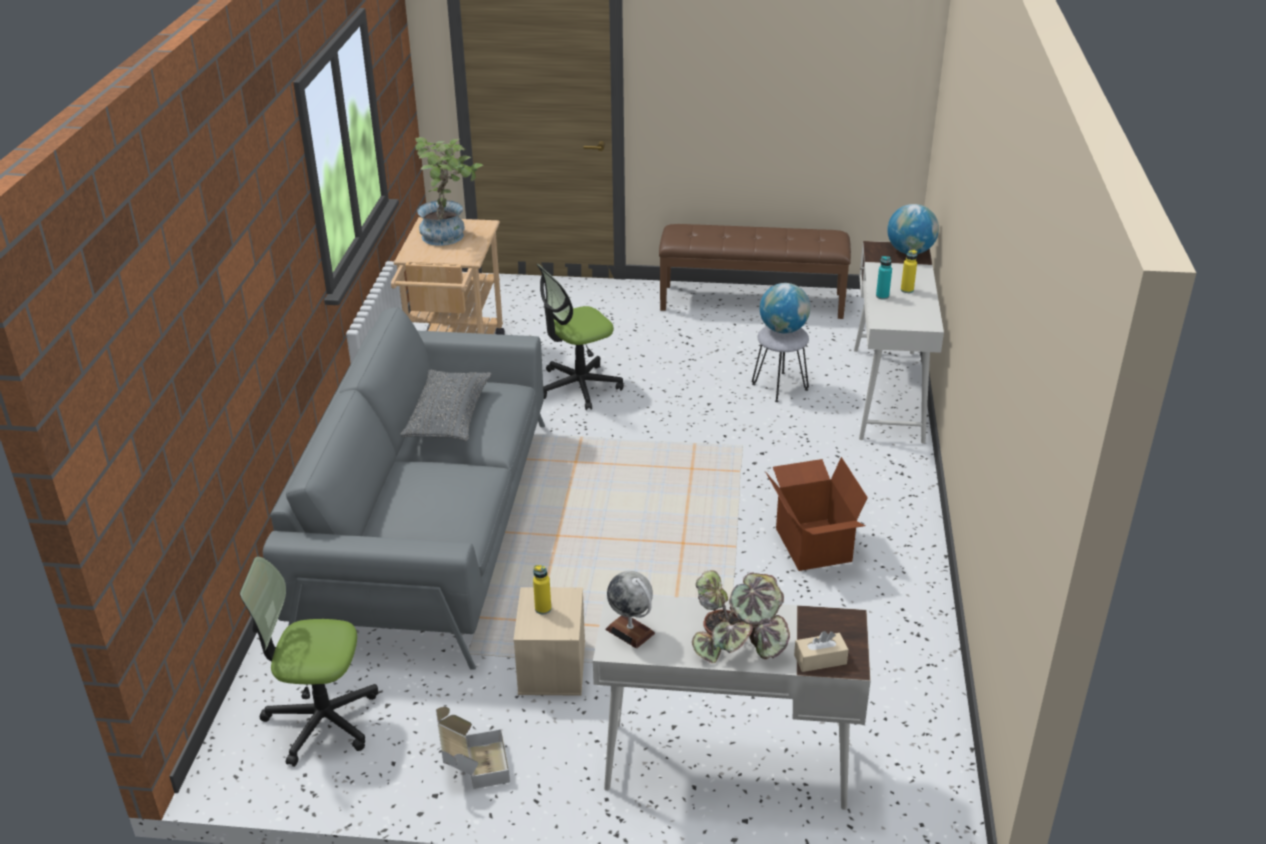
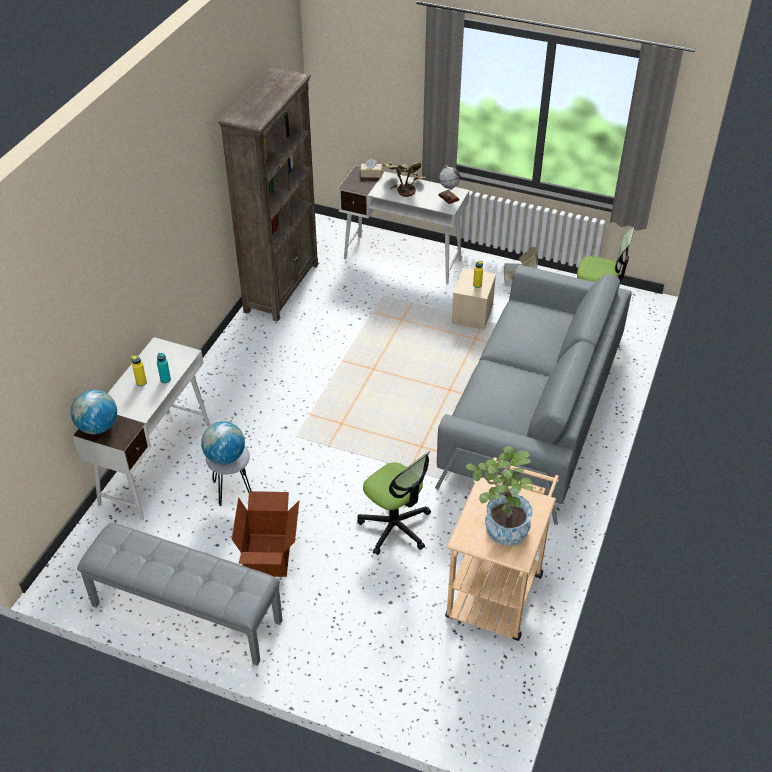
camera: 165 degrees left, 10 degrees up
(448, 417) = (517, 389): grey pillow -> none
(578, 386) = (395, 527): office chair -> office chair turned 60 degrees clockwise
(752, 301) = (185, 613): brown bench -> grey bench
(811, 545) = (296, 353): cardboard box -> cardboard box (269, 555)
(915, 652) = (282, 287): none -> brown bookcase

